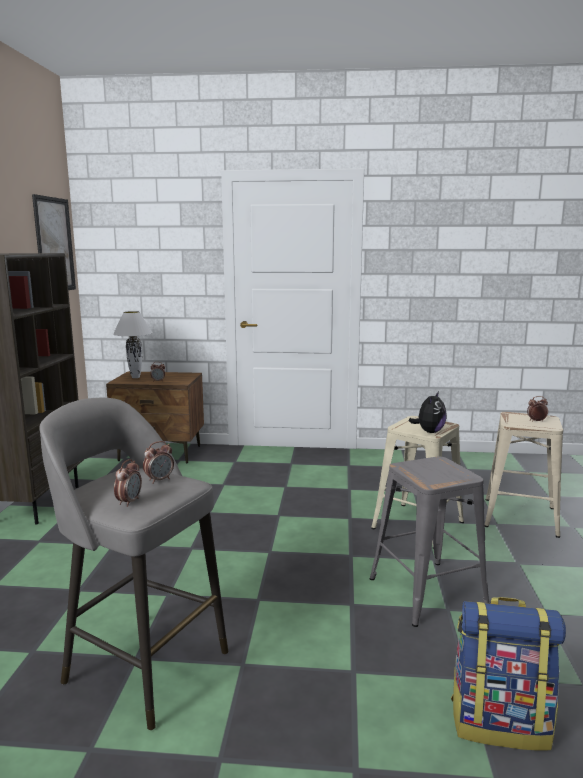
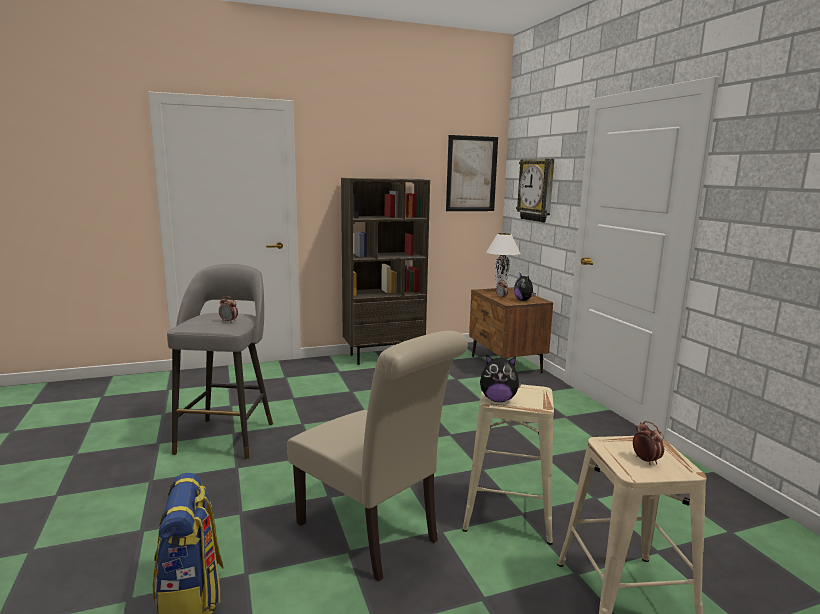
camera: 65 degrees right, 0 degrees up
(129, 502) = (193, 322): alarm clock -> none
(146, 261) = (537, 190): none -> wall clock
(181, 377) = (524, 300): none -> plush toy
(428, 591) = (373, 535): grey stool -> beige chair

